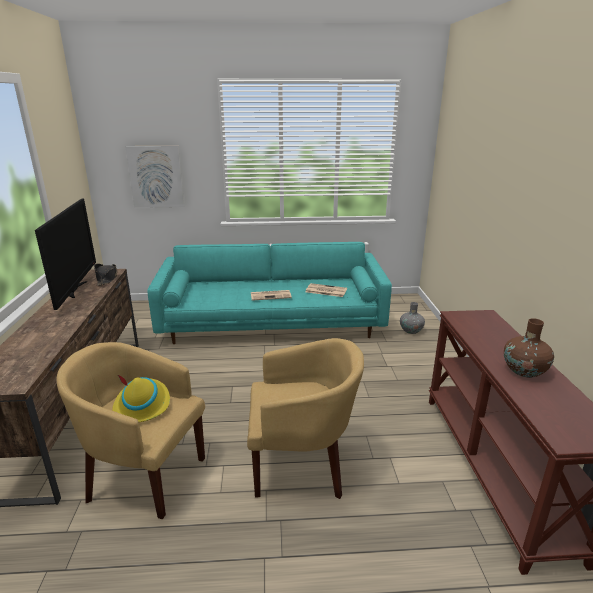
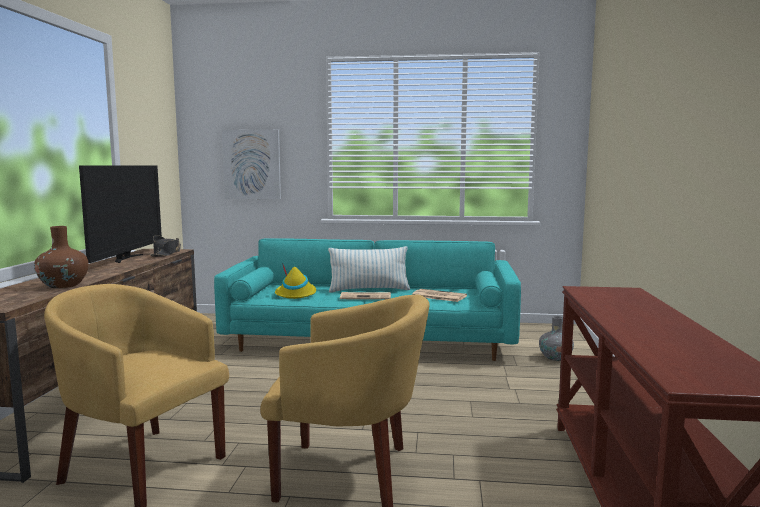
camera: 10 degrees right, 15 degrees down
(142, 404) = (147, 358): yellow hat -> yellow hat (295, 294)
(269, 285) = (369, 290): none -> pillow
(524, 371) = (657, 329): brown vase -> brown vase (63, 285)

